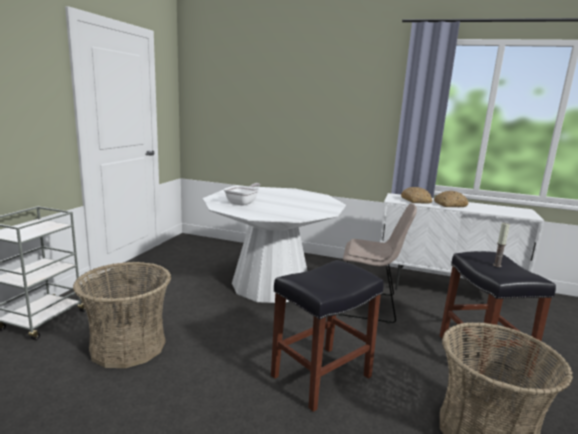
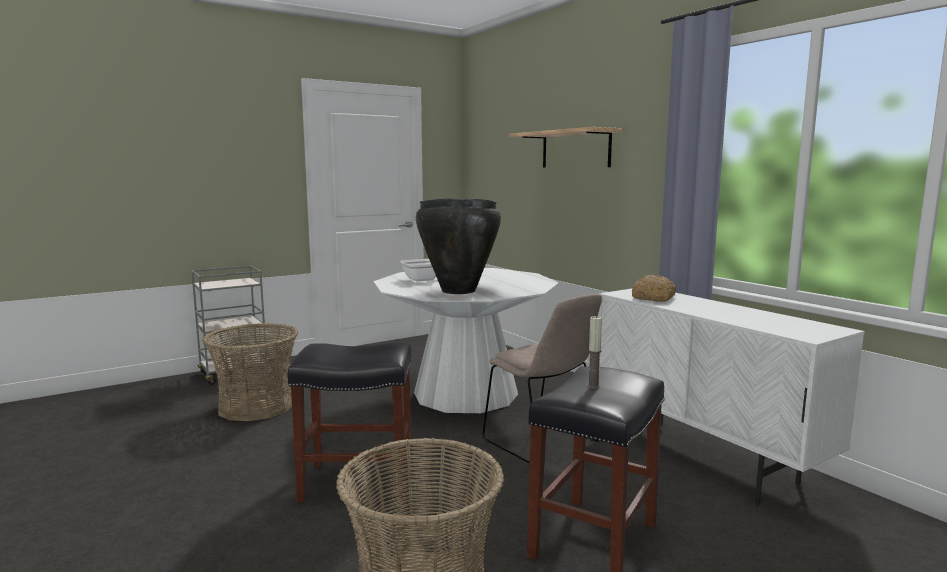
camera: 40 degrees right, 5 degrees down
(295, 210) = (458, 290): none -> black vase
(310, 98) = (575, 149): none -> shelf
(450, 205) = (695, 307): bread -> none

